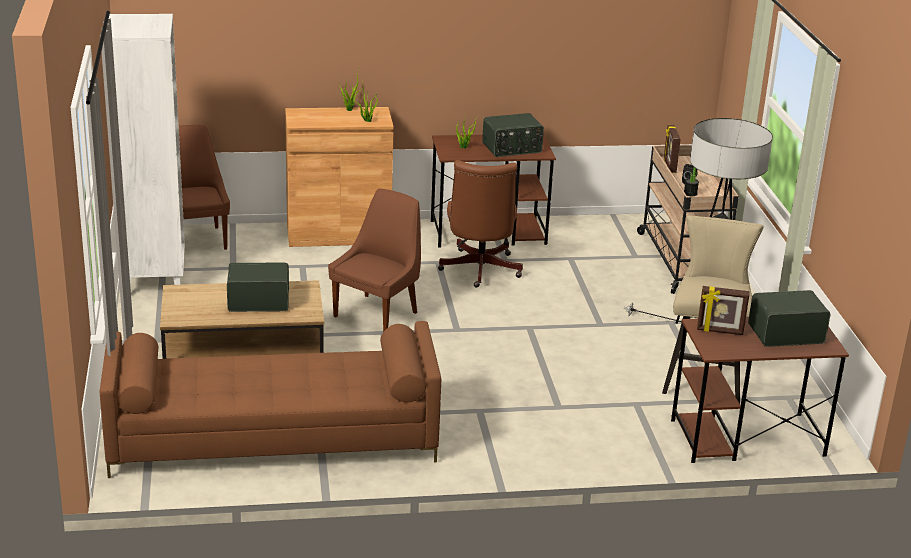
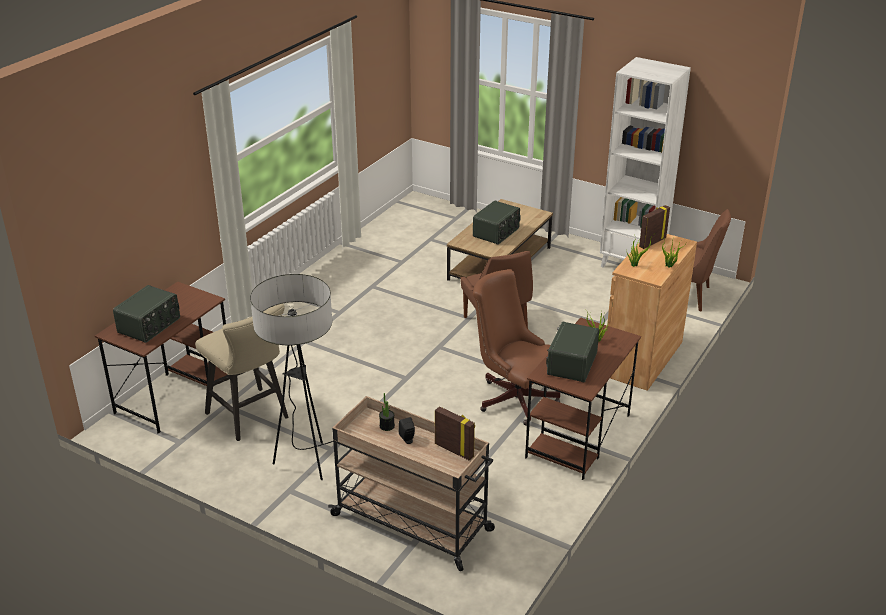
camera: 130 degrees right, 5 degrees up
(272, 440) = (398, 243): brown sofa -> none
(719, 331) = (191, 303): picture frame -> picture frame (652, 242)

